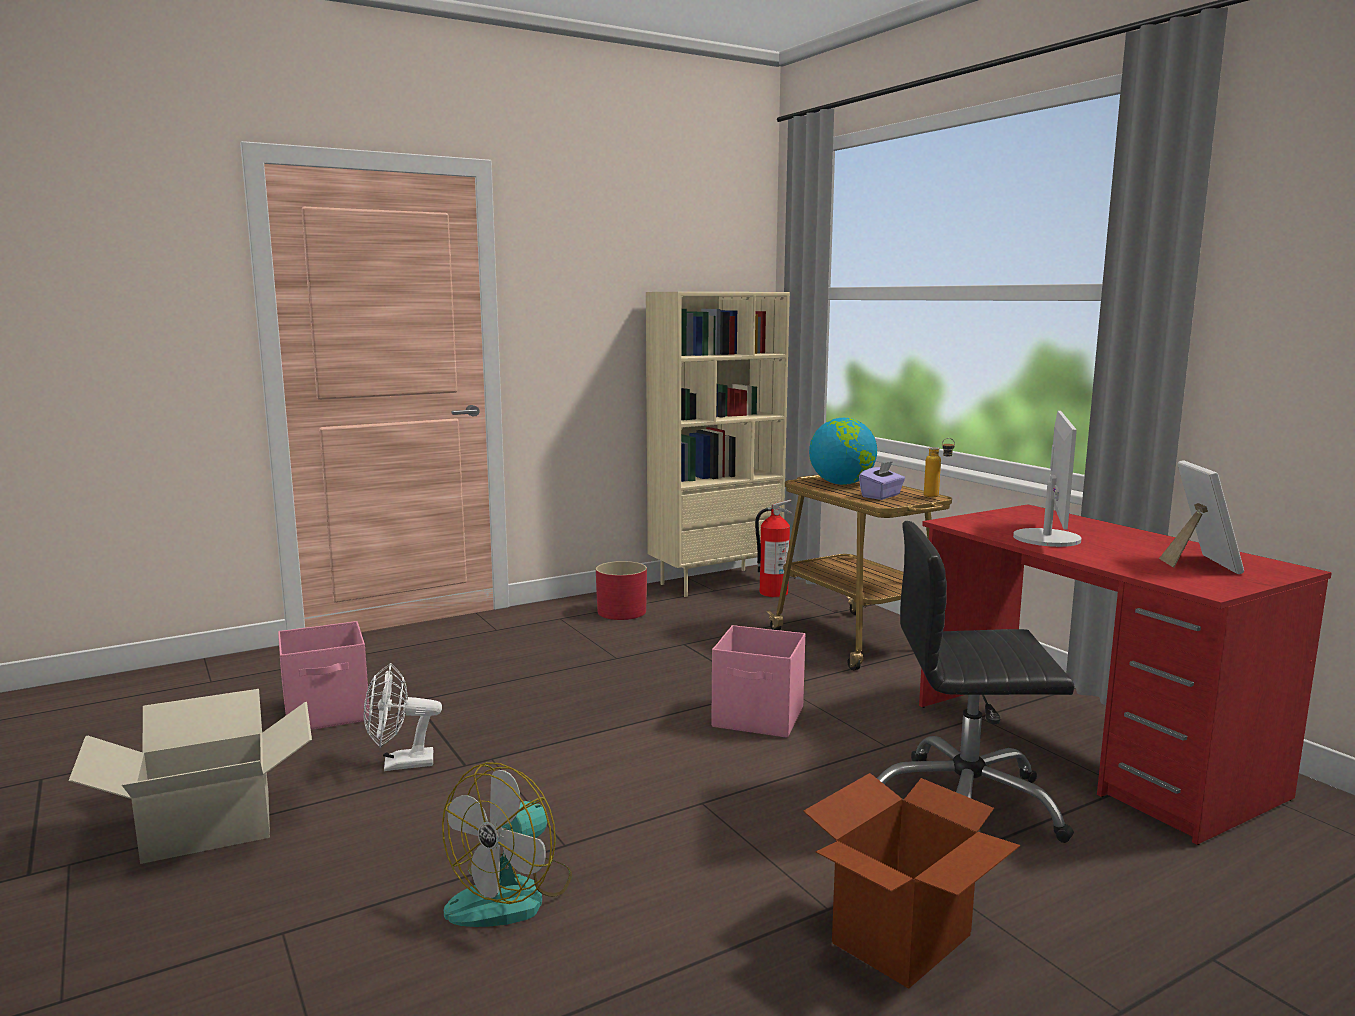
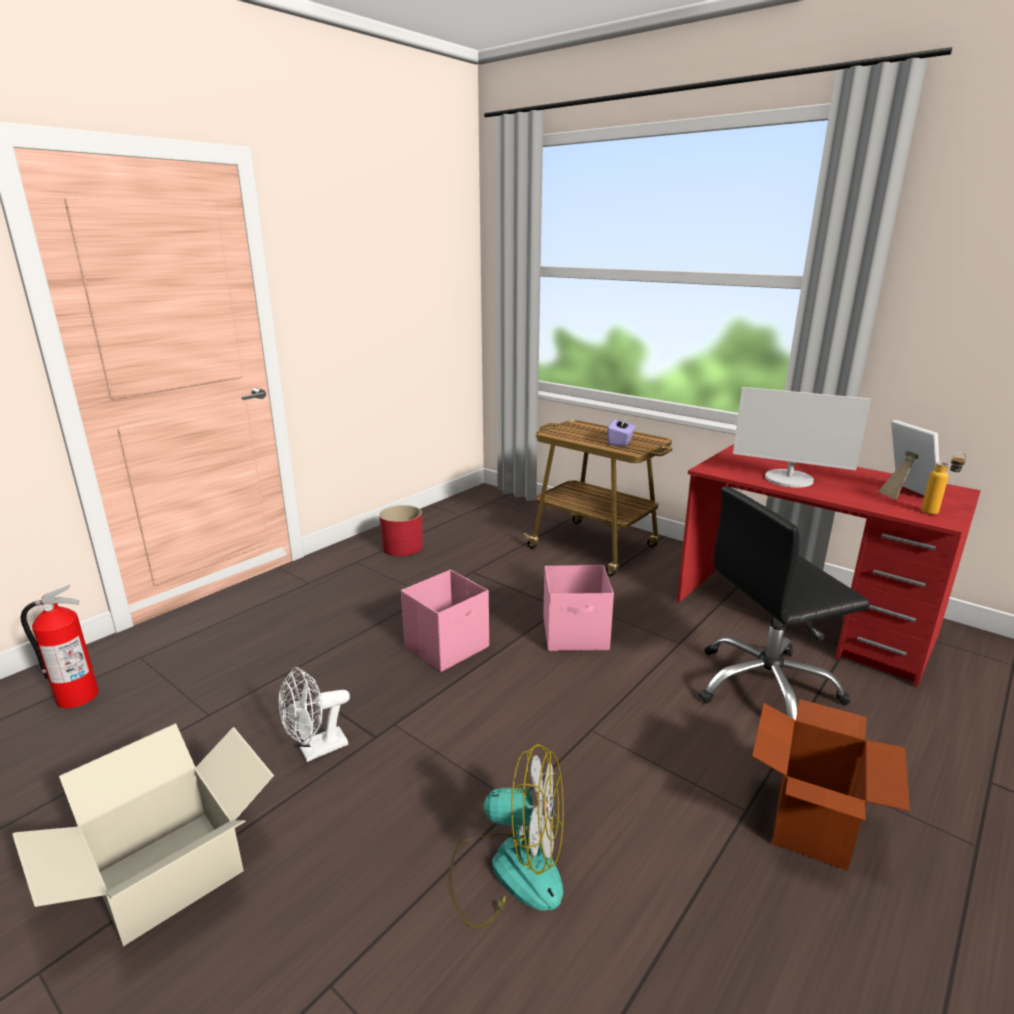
camera: 20 degrees left, 10 degrees up
(328, 713) = (209, 706): pink storage box -> pink storage box (448, 647)
(512, 894) = (508, 870): fan -> fan turned 90 degrees counterclockwise
(715, 582) = (456, 507): beige bookcase -> none
(773, 593) = (506, 511): fire extinguisher -> fire extinguisher (77, 696)
(842, 484) = (579, 431): globe -> none
(937, 496) = (660, 439): bottle -> bottle (936, 512)
(1048, 538) = (789, 479): monitor -> monitor turned 120 degrees clockwise

